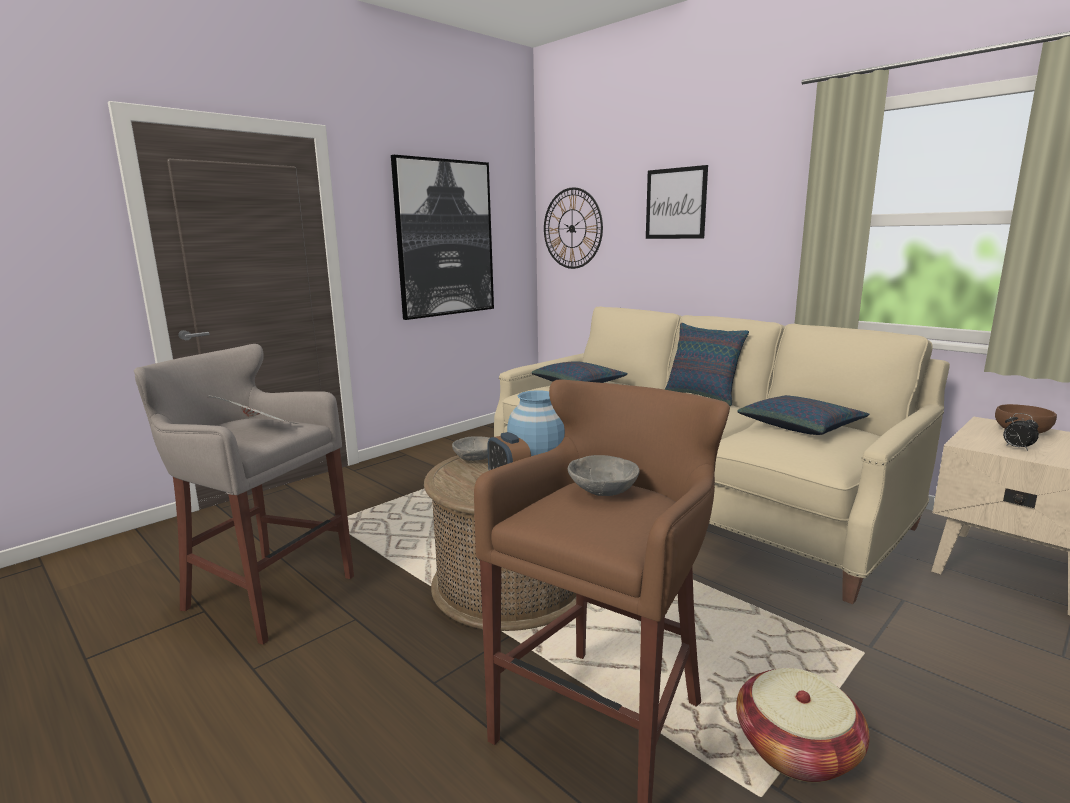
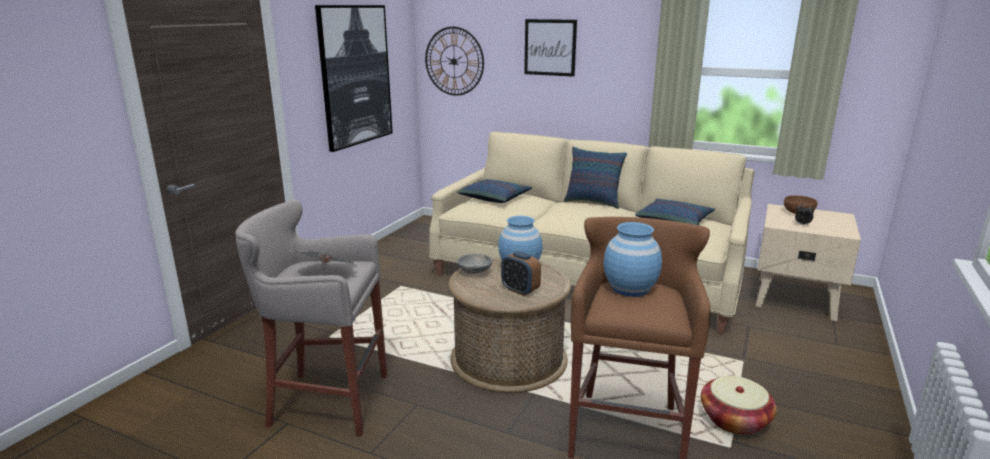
camera: 20 degrees left, 5 degrees up
(602, 492) = (630, 288): grey bowl -> blue vase

